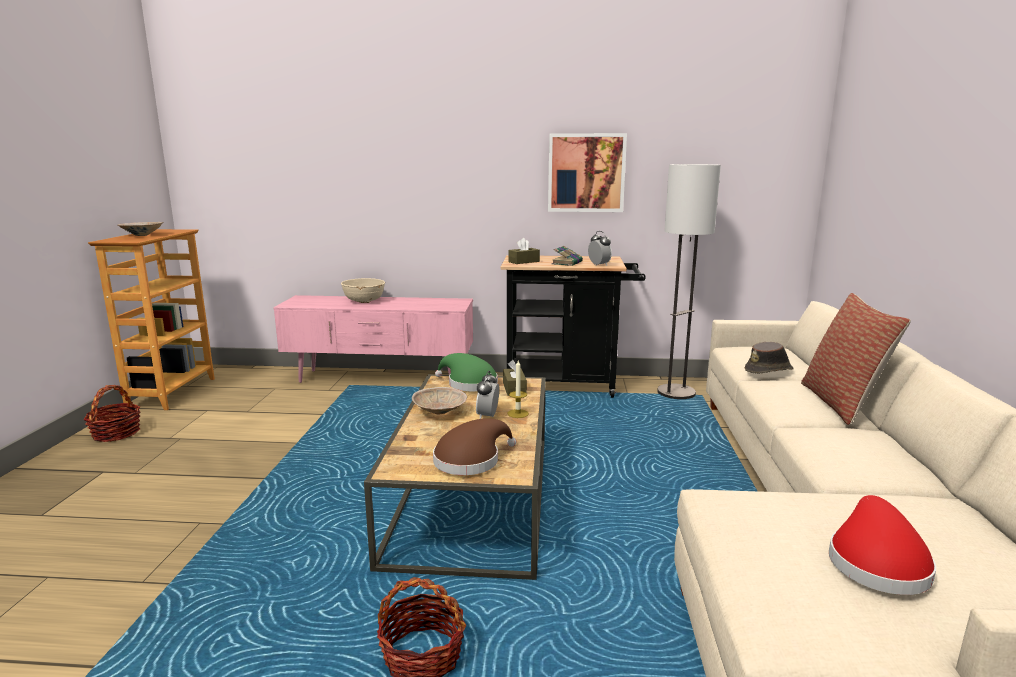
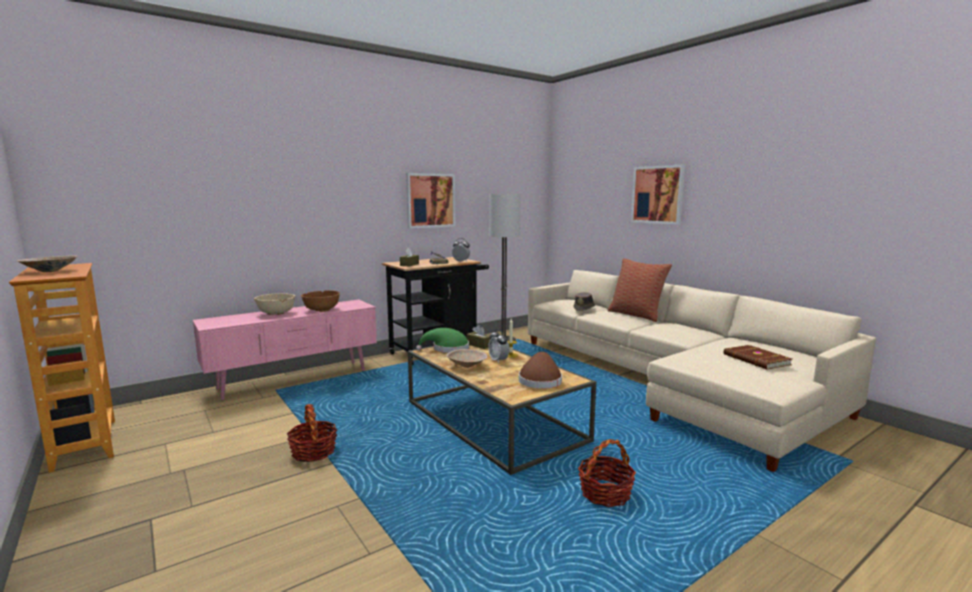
camera: 40 degrees left, 5 degrees down
(116, 433) = (91, 491): basket -> basket (313, 452)
(407, 305) = (321, 310): none -> brown bowl
(875, 562) = (756, 360): red hat -> brown book
(953, 172) = (657, 194): none -> picture

